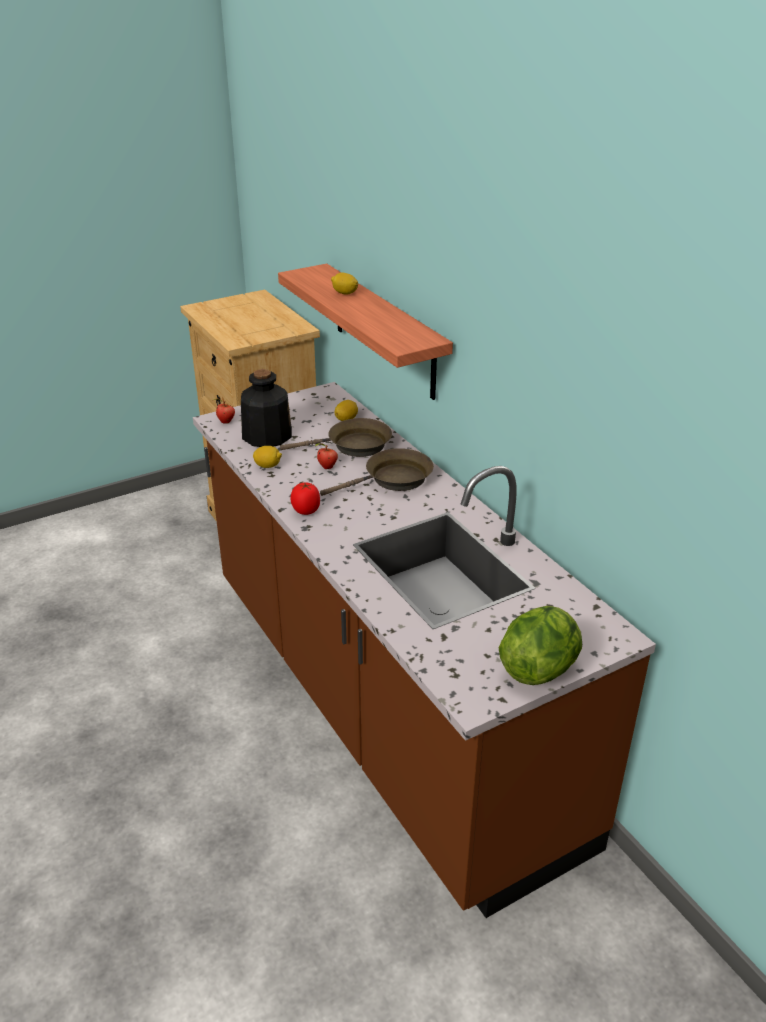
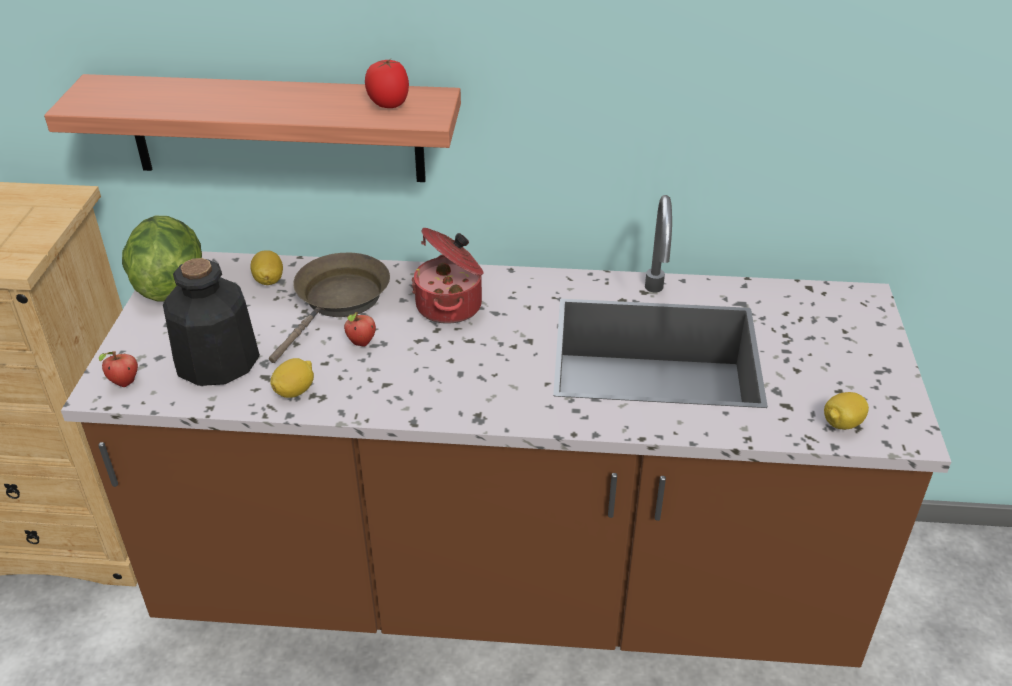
camera: 55 degrees left, 5 degrees up
(306, 510) = (441, 402): tomato -> tomato (388, 104)
(344, 293) = (208, 96): lemon -> lemon (842, 424)
(393, 479) = (451, 306): brown frying pan -> cooking pot
(540, 668) = (882, 366): lettuce -> lettuce (169, 285)

